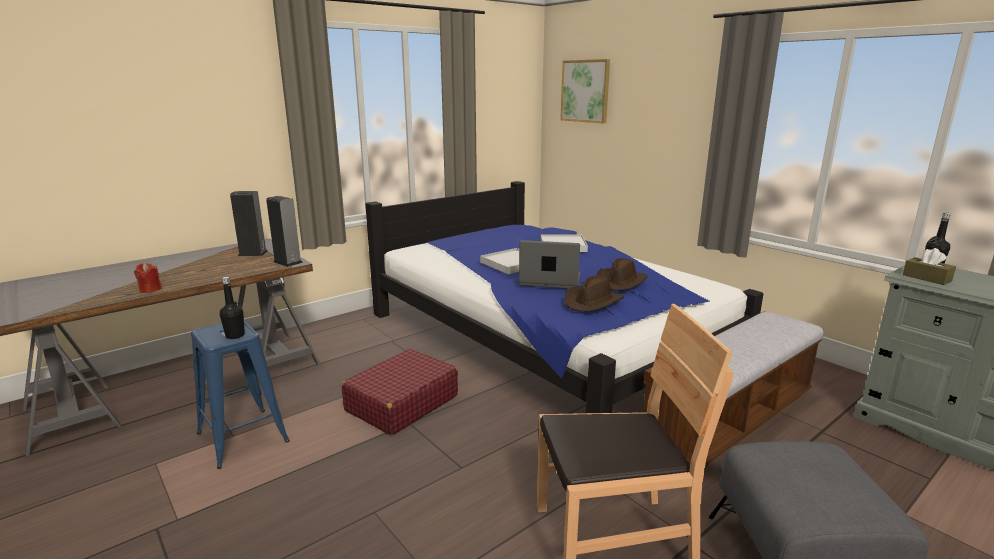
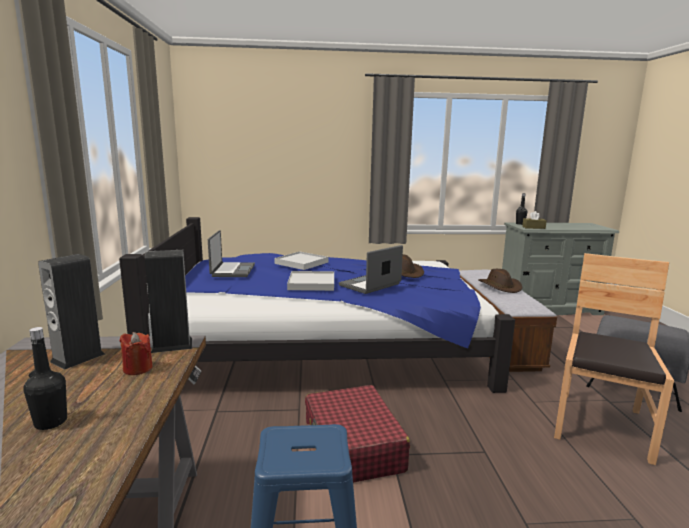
camera: 55 degrees left, 5 degrees down
(150, 289) = (93, 466): red candle -> red candle (138, 368)
(235, 335) = (328, 440): black bottle -> black bottle (51, 422)
(495, 237) = (232, 271): none -> laptop
(585, 91) = (234, 128): picture -> none
(593, 302) = (429, 287): brown hat -> brown hat (500, 286)

